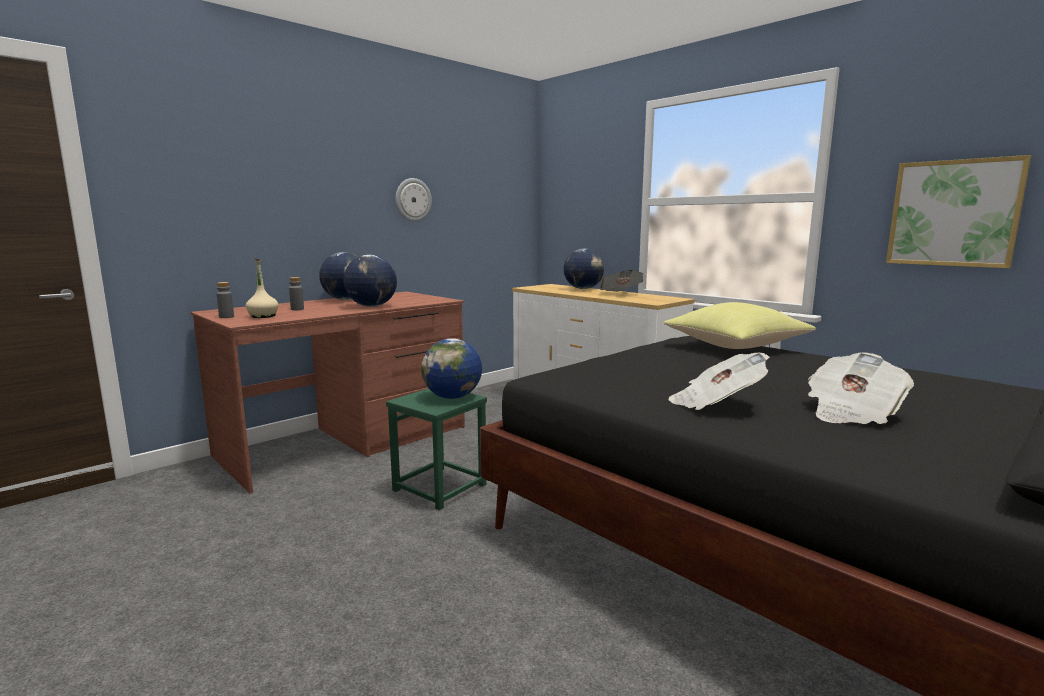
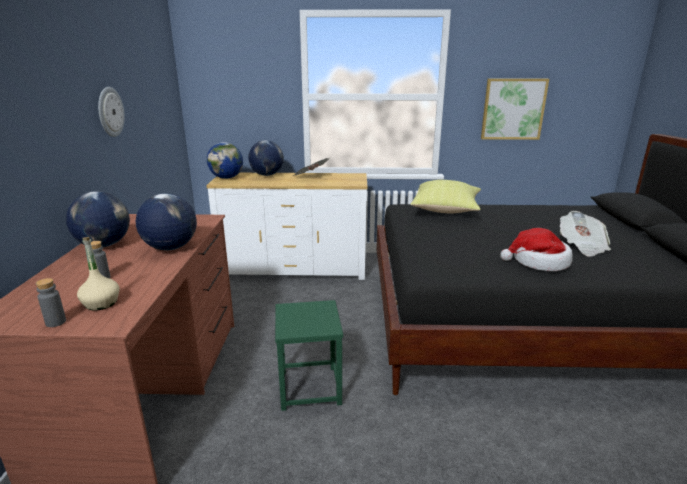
camera: 45 degrees left, 10 degrees up
(452, 397) = (315, 311): globe -> globe (226, 178)
(715, 404) = (538, 262): newspaper -> hat

